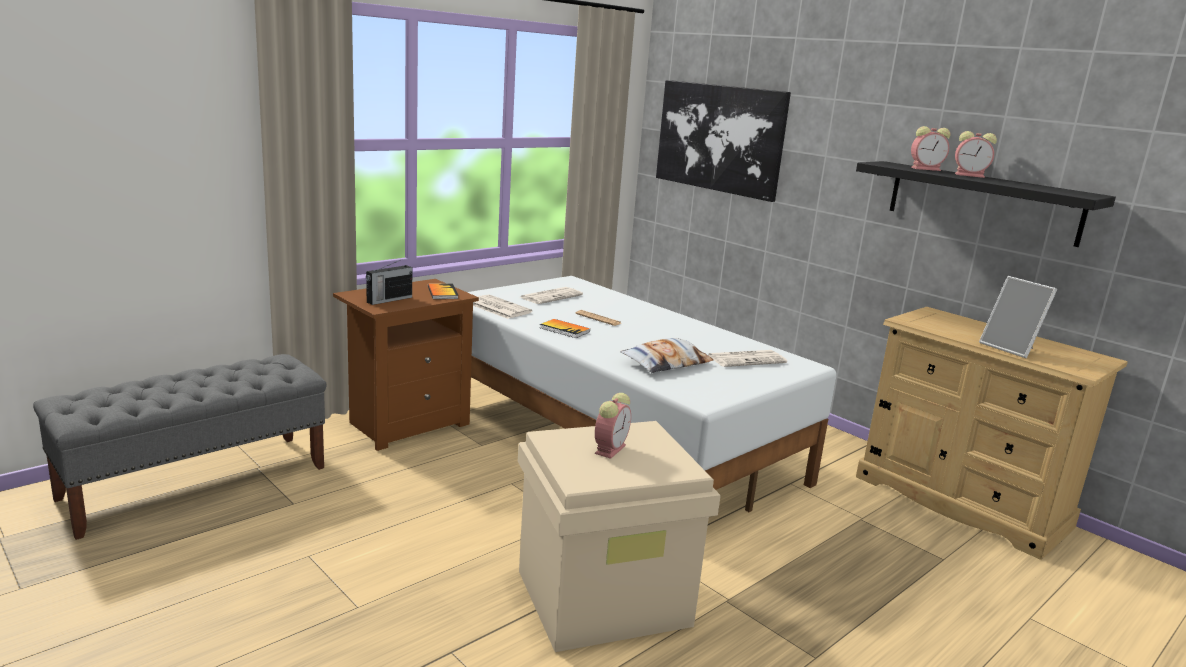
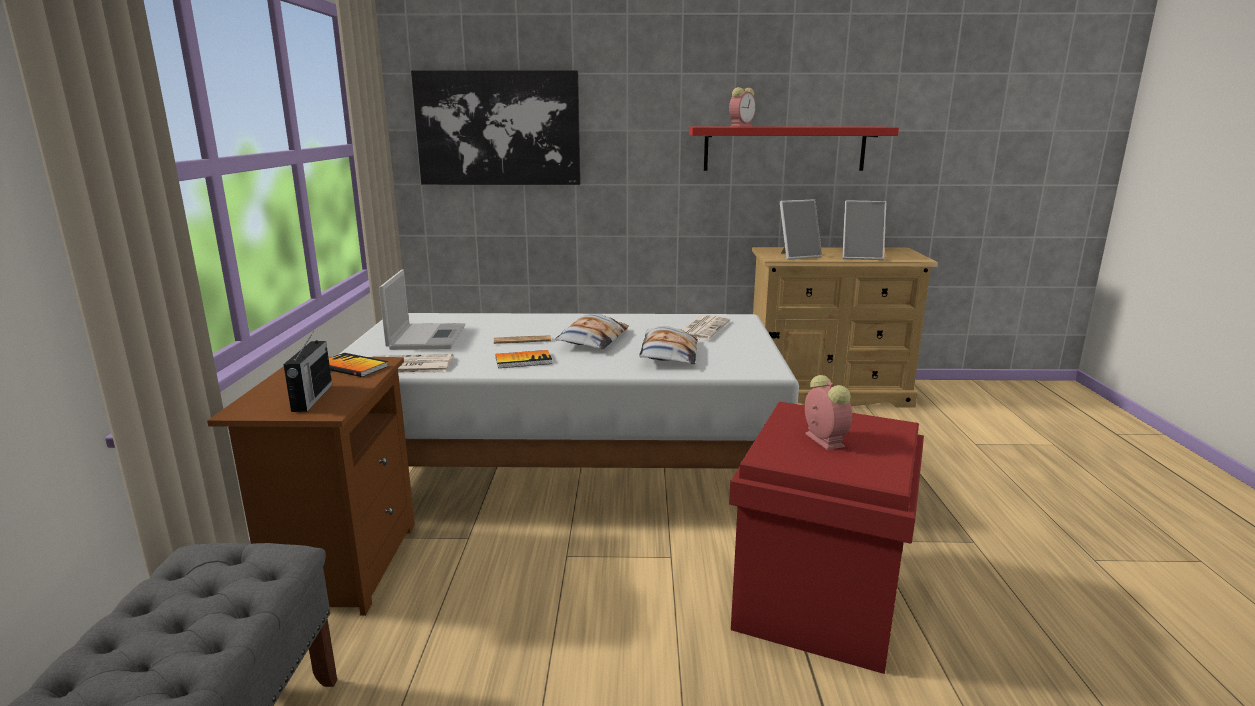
camera: 45 degrees left, 0 degrees up
(551, 296) = (427, 337): newspaper -> laptop
(604, 597) = (818, 599): beige storage box -> red storage box
(644, 335) = (593, 339): none -> pillow
(939, 326) = (797, 256): none -> picture frame
(971, 175) = (779, 126): alarm clock -> none
(982, 202) = (784, 148): black shelf -> red shelf

